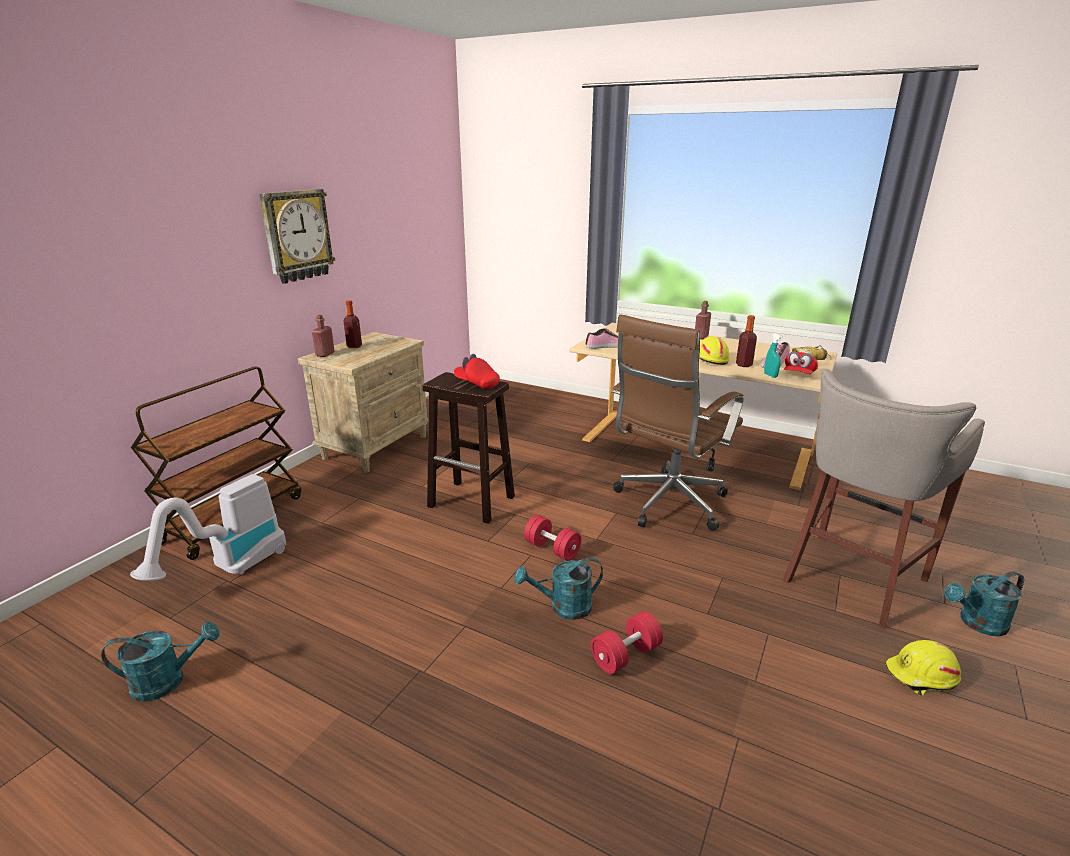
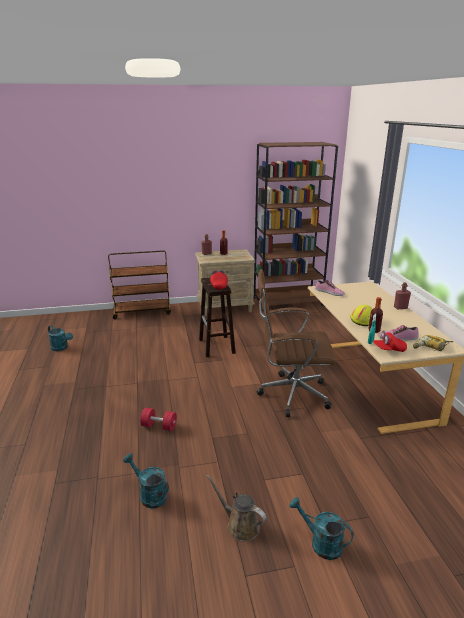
camera: 50 degrees right, 0 degrees up
(230, 569) = (116, 327): vacuum cleaner -> none
(297, 235) = (207, 195): wall clock -> none
(446, 404) = (288, 301): none -> brown bookcase
(552, 549) = (208, 379): red dumbbell -> none
(563, 607) = (172, 399): turquoise watering can -> turquoise watering can (149, 494)
(850, 580) = (302, 479): grey stool -> none
(921, 676) = (240, 525): yellow hard hat -> brown watering can

